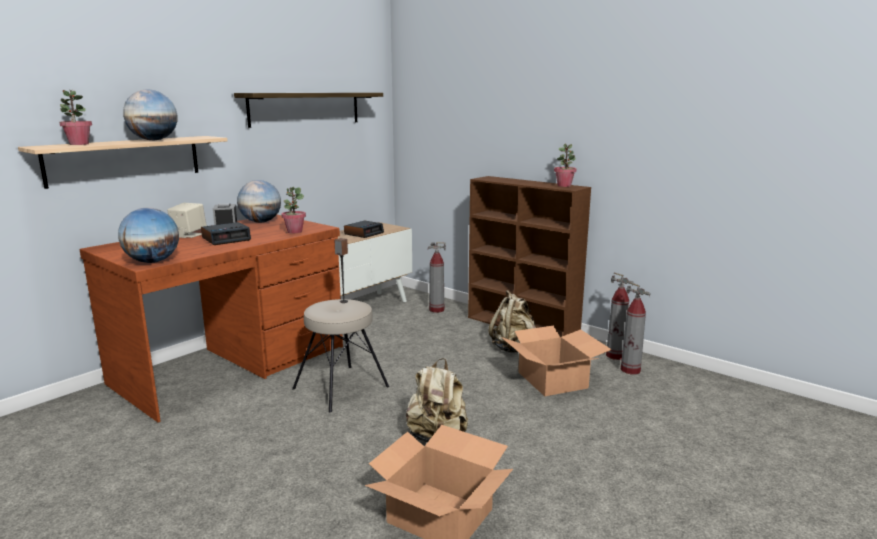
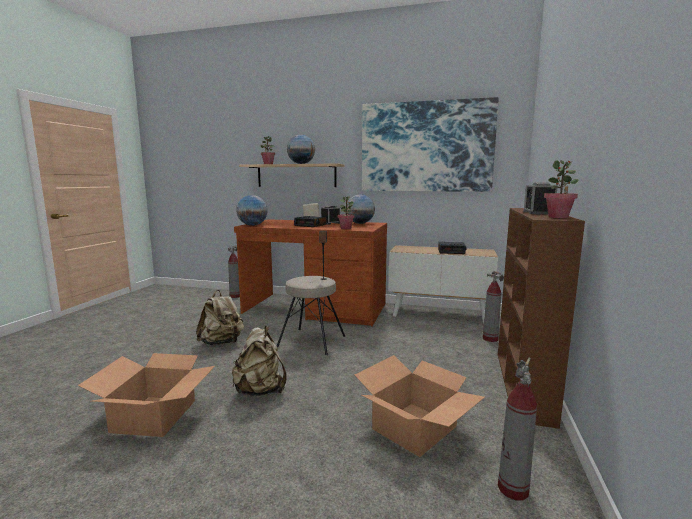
camera: 65 degrees right, 5 degrees down
(305, 108) = (426, 147): shelf -> picture
(513, 348) = (462, 391): beige backpack -> beige backpack (222, 343)
(530, 183) = (538, 213): none -> alarm clock
(615, 356) = (541, 468): fire extinguisher -> fire extinguisher (235, 296)

